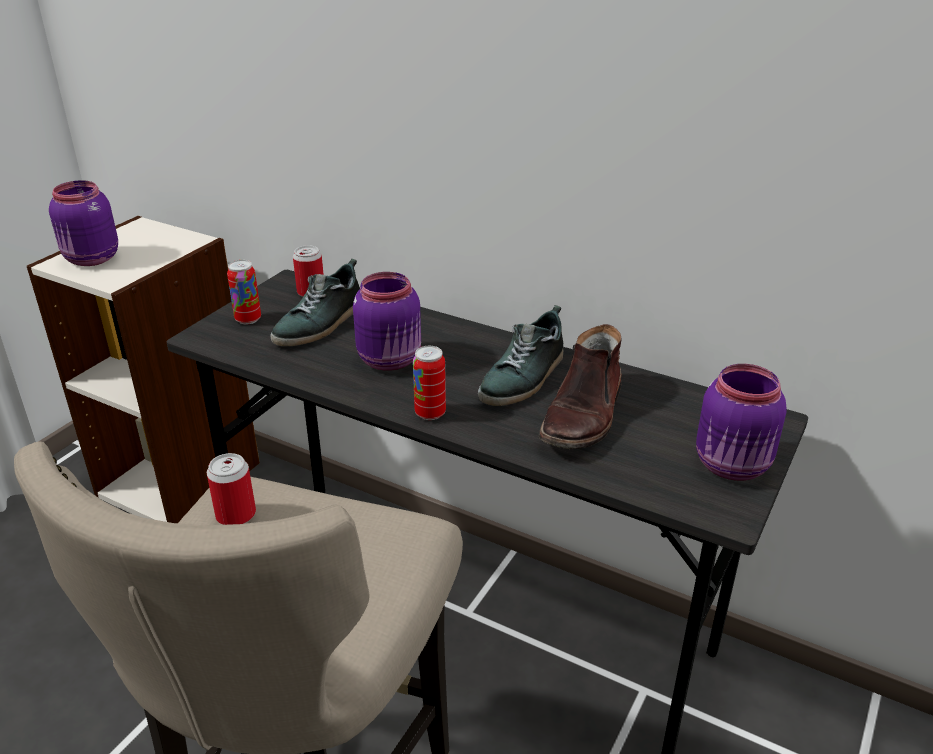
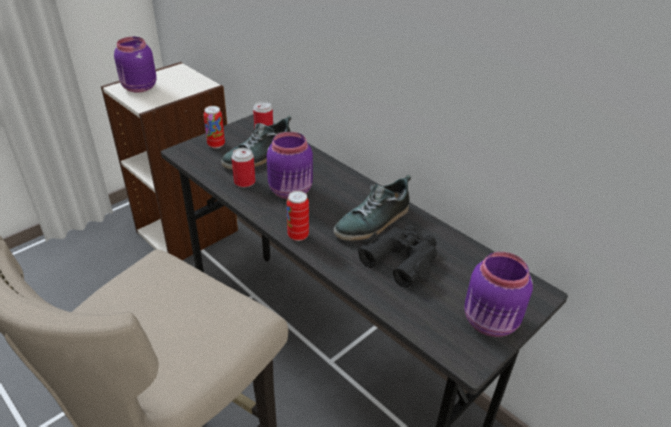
camera: 15 degrees right, 5 degrees up
(236, 514) = (147, 280): can -> can (244, 182)
(584, 415) = (401, 259): brown boot -> black binoculars

